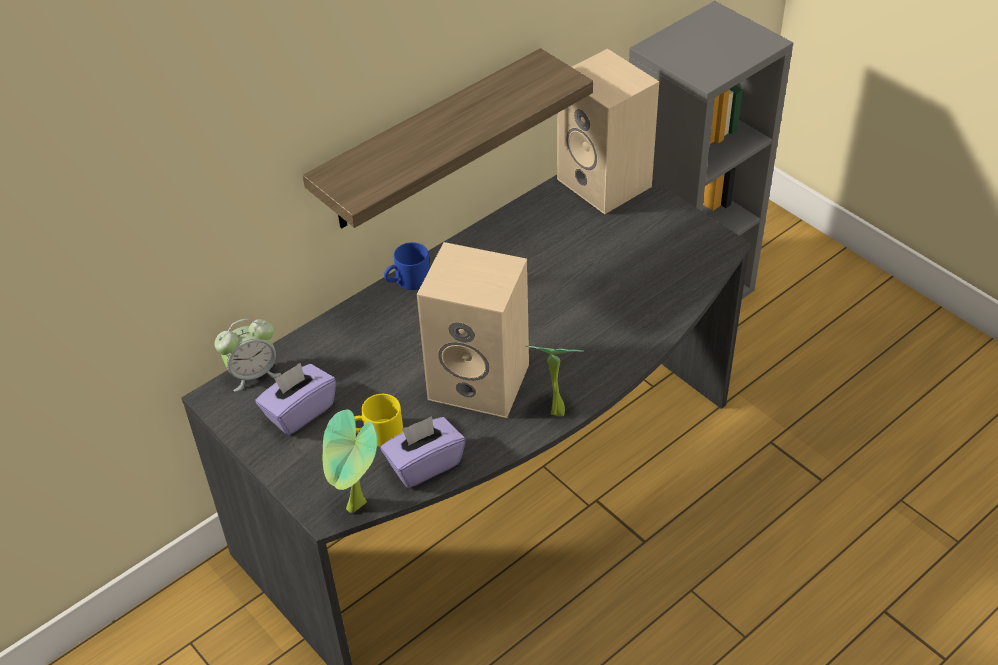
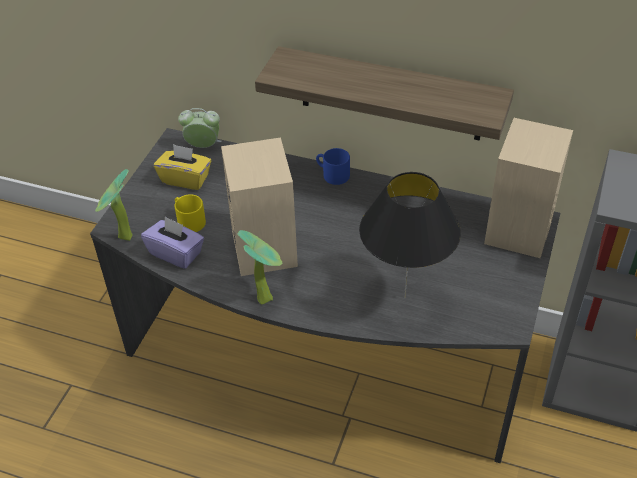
camera: 60 degrees right, 0 degrees up
(253, 374) = (203, 146): alarm clock -> alarm clock turned 150 degrees clockwise
(299, 411) = (185, 179): purple tissue box -> yellow tissue box
(635, 300) = (405, 298): none -> black table lamp

